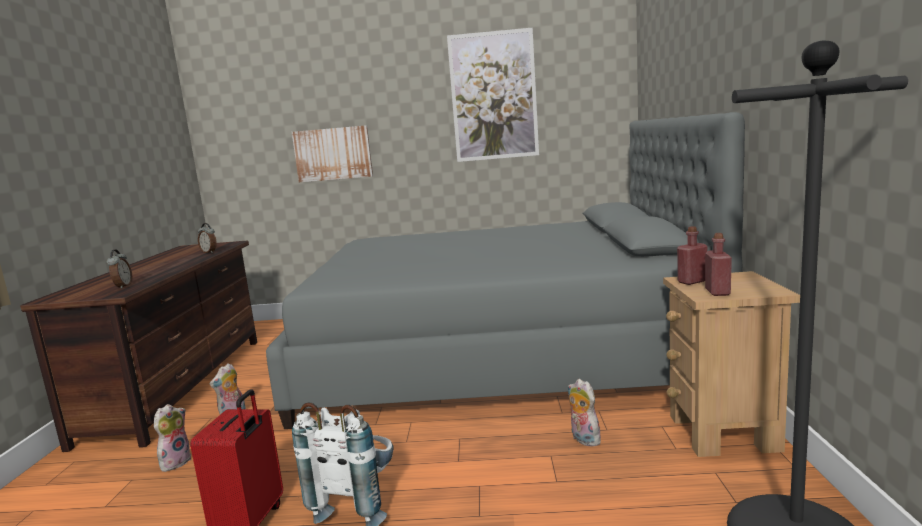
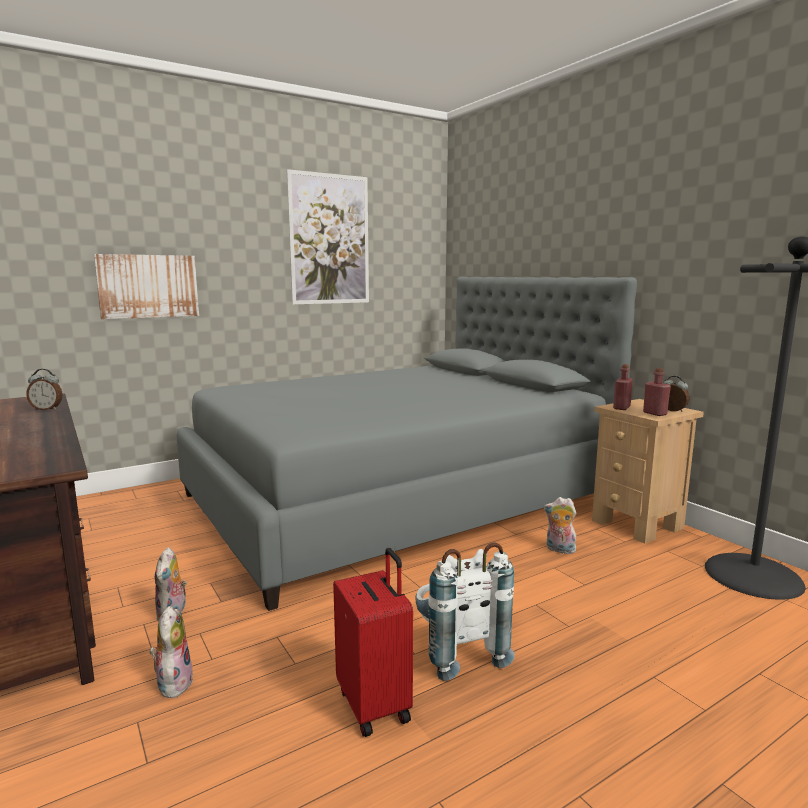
camera: 35 degrees left, 0 degrees up
(123, 287) = (34, 458): alarm clock -> alarm clock (672, 411)

